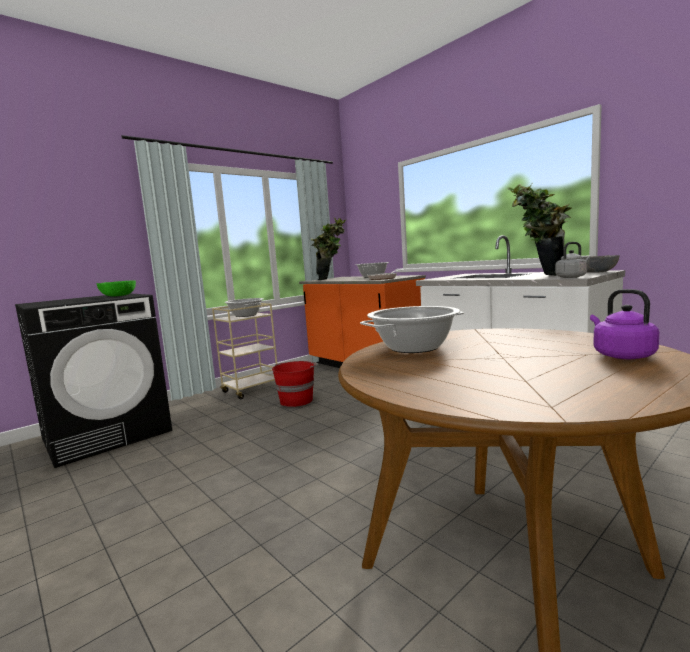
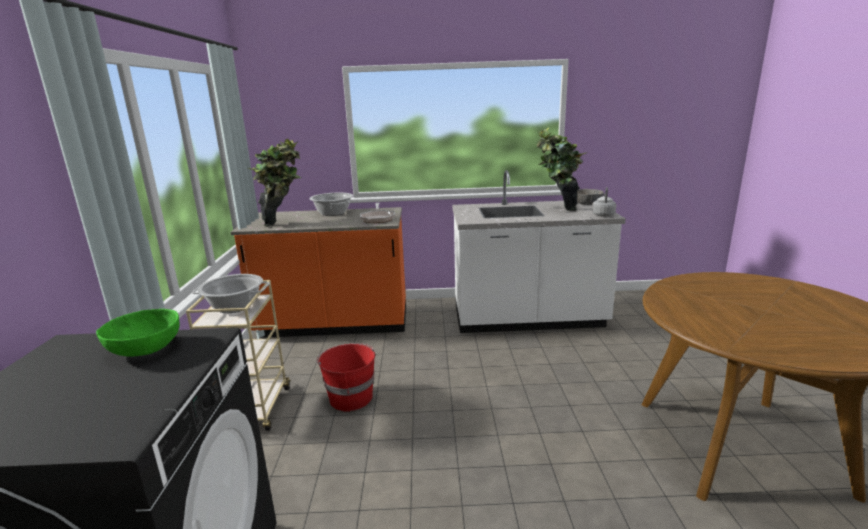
camera: 50 degrees left, 10 degrees up
(414, 347) = (699, 316): cooking pot -> none
(621, 355) = (793, 291): purple kettle -> none

